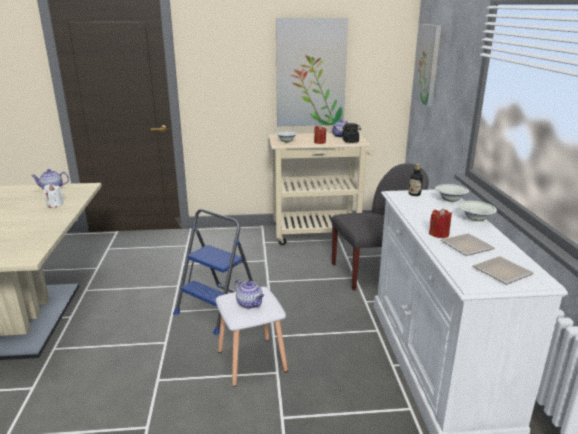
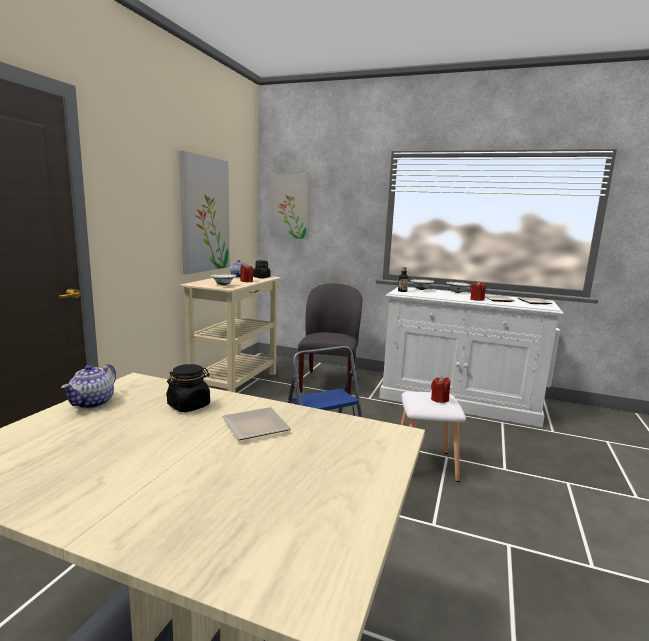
camera: 65 degrees left, 10 degrees down
(29, 224) = (258, 427): none -> plate
(55, 205) = (189, 405): white candle -> black jar
(250, 304) = (439, 399): teapot -> red candle

